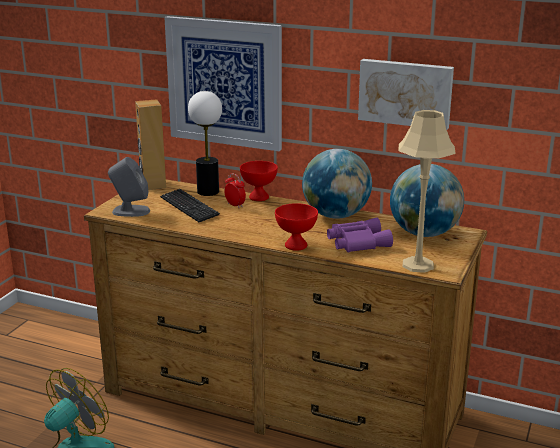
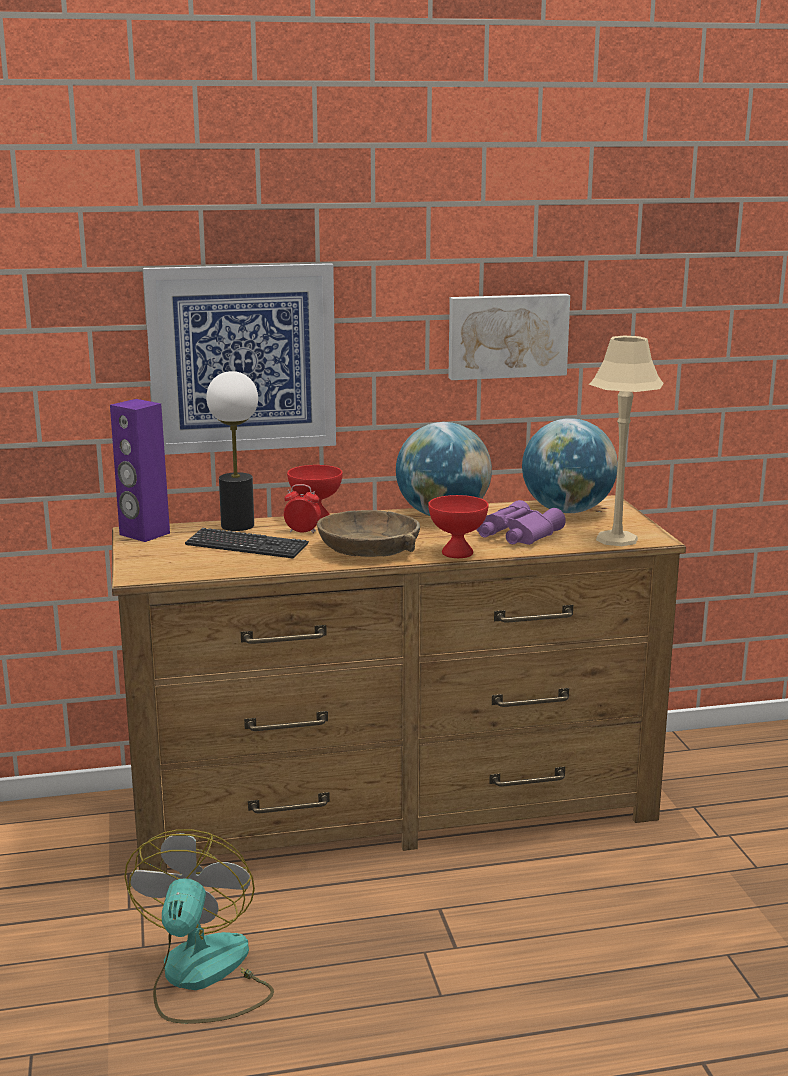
camera: 35 degrees left, 5 degrees down
(130, 211) = (174, 568): grey speaker -> none
(153, 185) = (144, 534): brown speaker -> purple speaker
(251, 227) = (370, 548): none -> brown bowl

